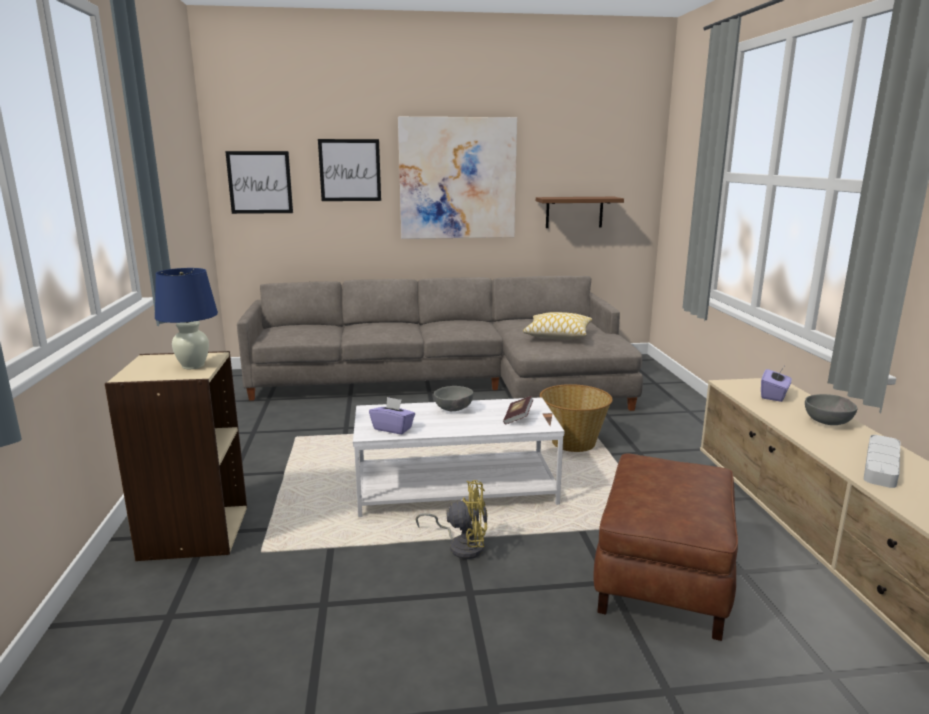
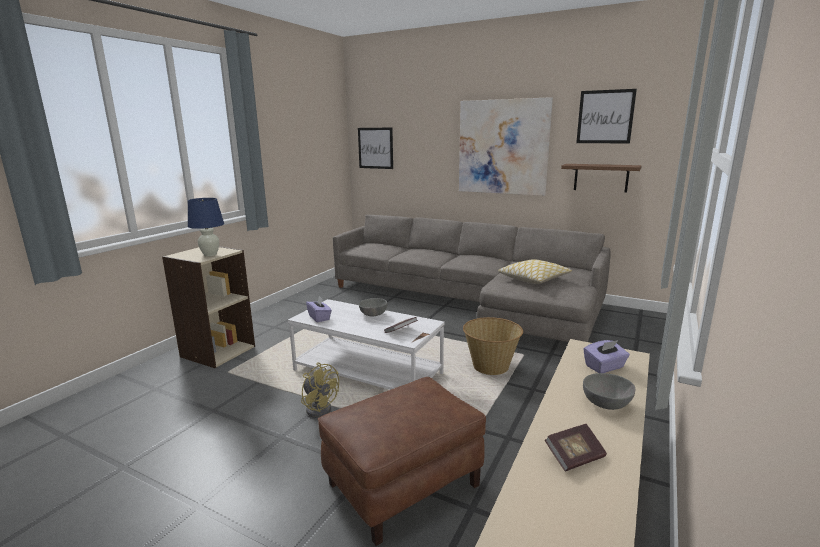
camera: 35 degrees right, 0 degrees up
(350, 170) = (428, 140): picture -> picture (605, 117)
(881, 465) = (574, 457): grey tray -> book

